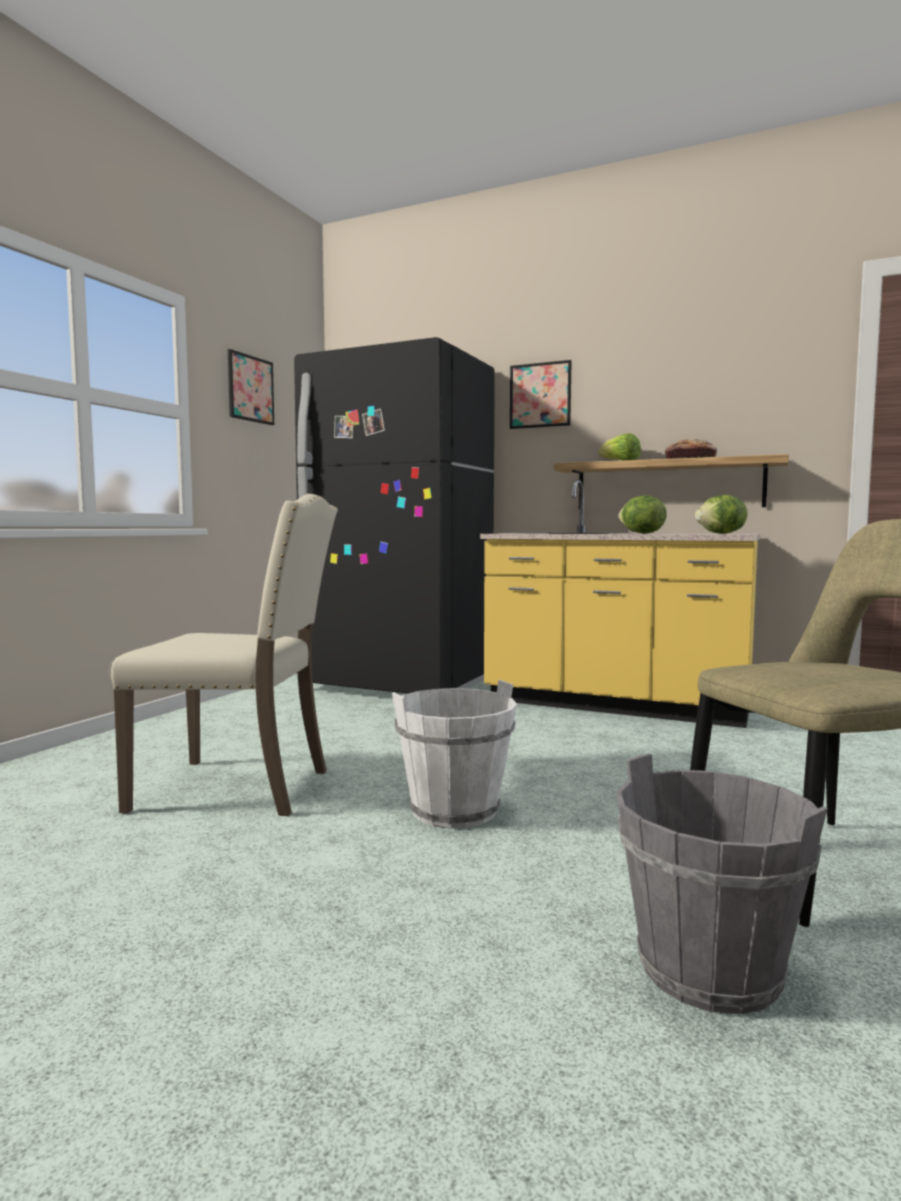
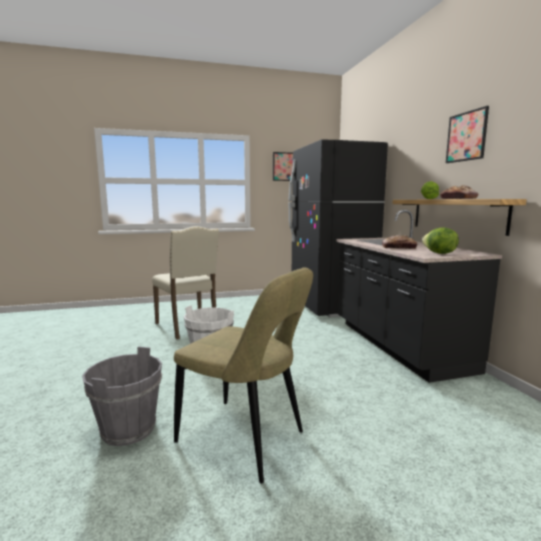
camera: 50 degrees right, 5 degrees up
(540, 395) = (405, 157): picture -> picture (466, 136)
(616, 704) = (397, 345): yellow counter -> black counter
(641, 533) = (398, 247): lettuce -> bread

